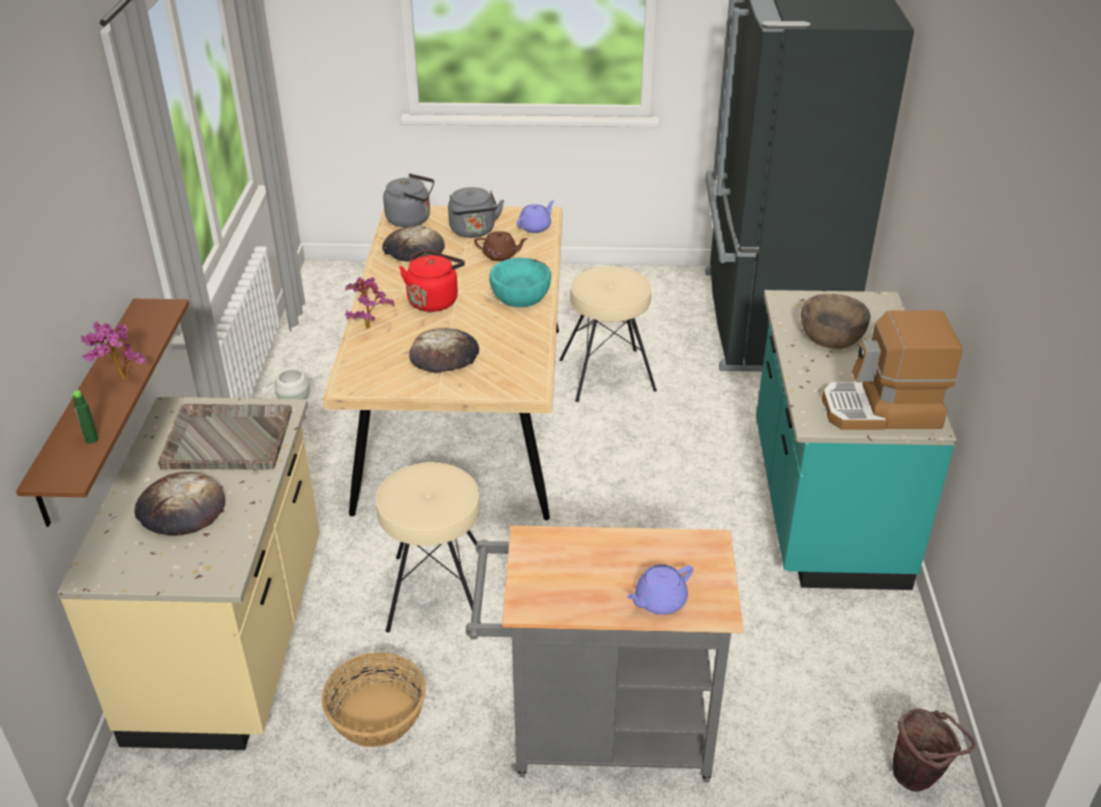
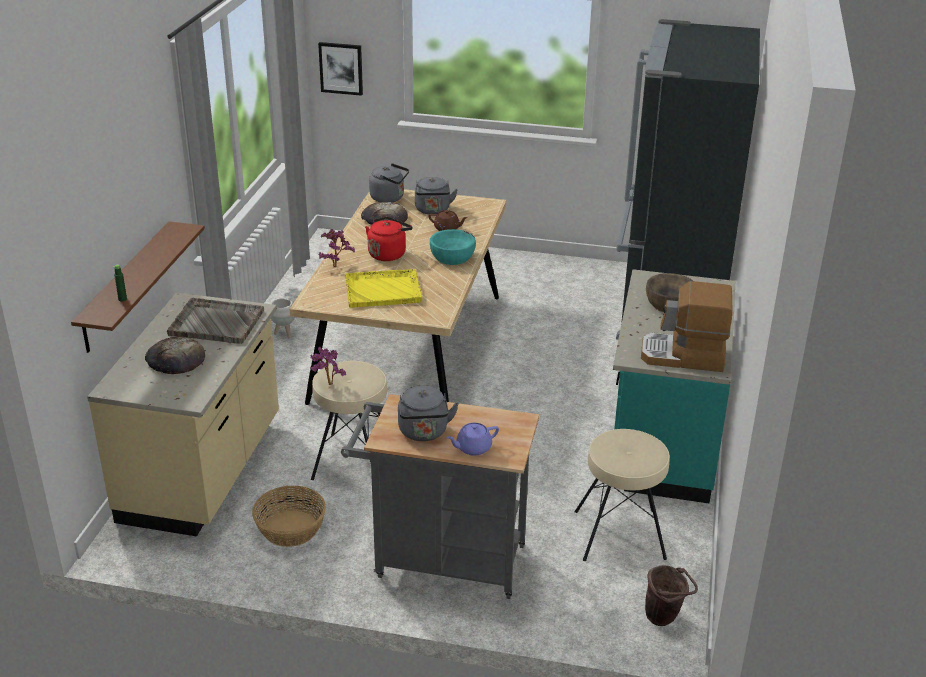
camera: 10 degrees right, 5 degrees down
(120, 381) = (148, 268): potted plant -> potted plant (327, 385)
(318, 51) = (341, 68): none -> picture
(445, 355) = (384, 290): bread -> yellow tray
(535, 227) = (480, 212): purple teapot -> none
(581, 585) = (424, 433): none -> grey kettle
(607, 375) = (526, 333): beige stool -> beige stool (619, 535)

